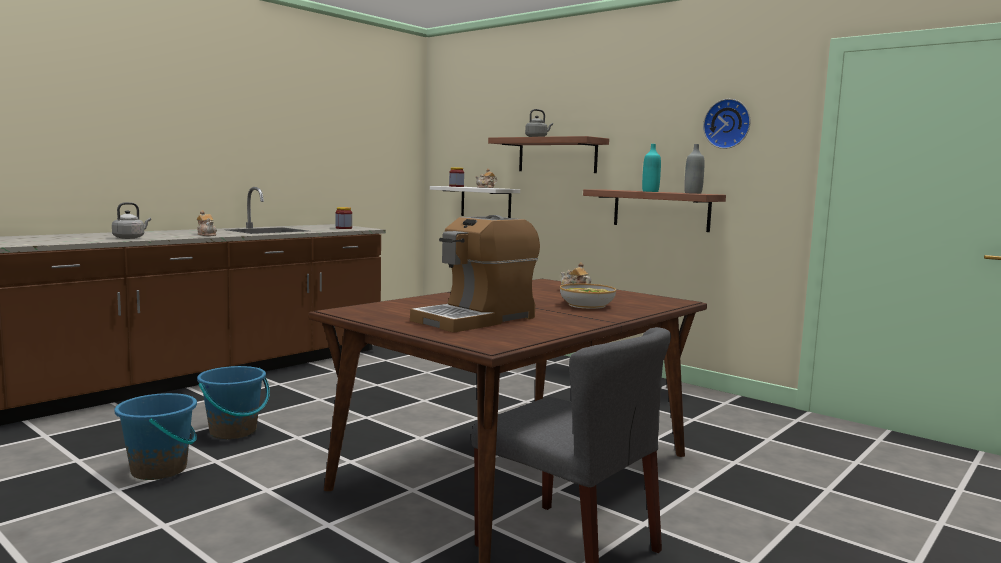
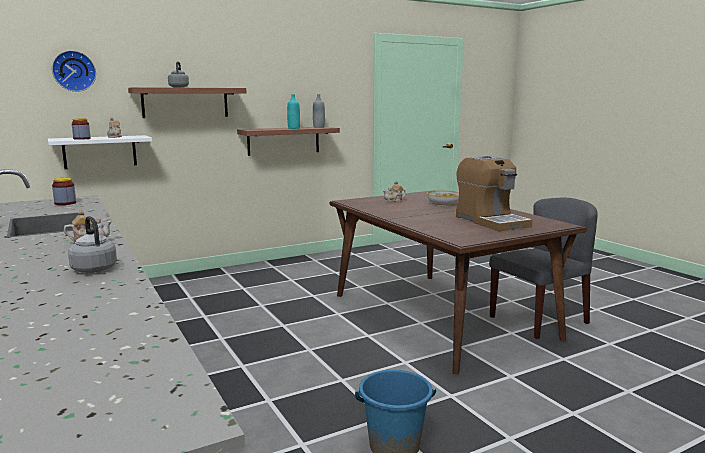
camera: 70 degrees left, 5 degrees up
(233, 432) = (309, 409): blue bucket -> none
(728, 124) = (323, 80): wall clock -> wall clock (74, 71)

